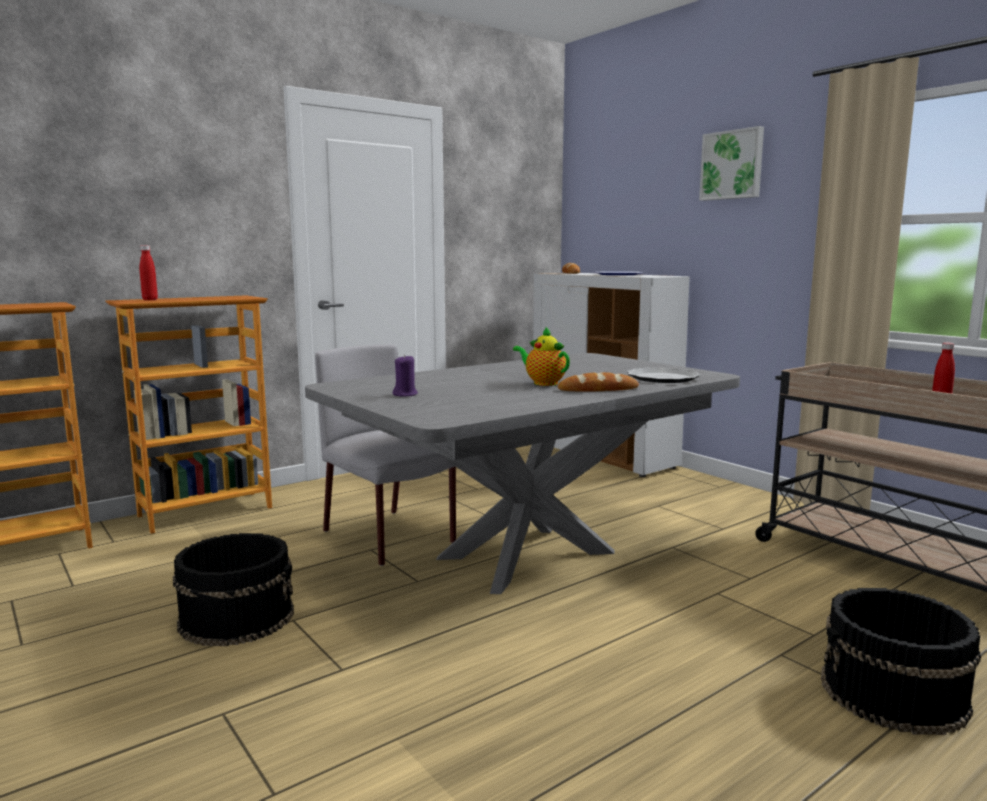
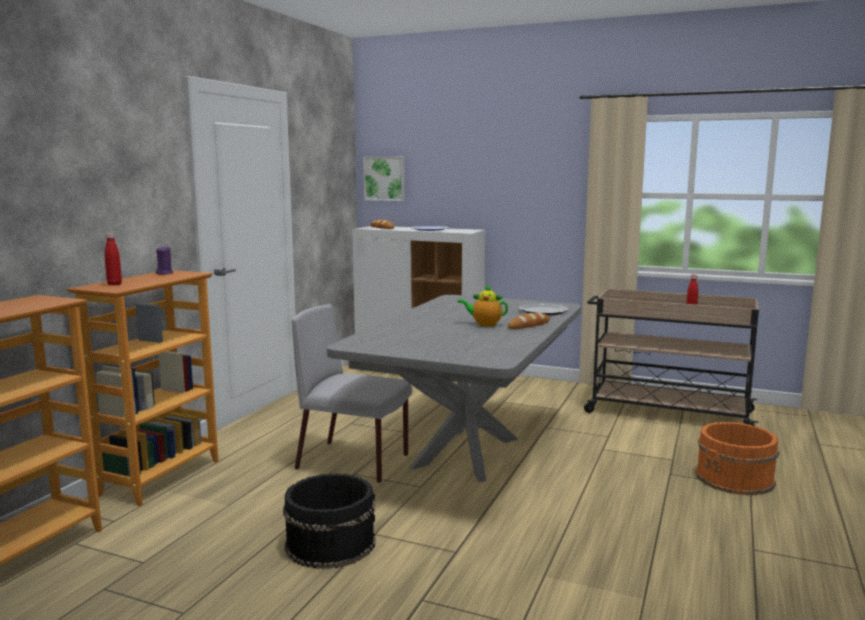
camera: 30 degrees left, 0 degrees up
(405, 394) = (423, 346): purple candle -> purple candle (165, 273)
(732, 165) = (515, 150): picture -> picture (385, 178)
(893, 694) = (735, 479): black bucket -> orange bucket

